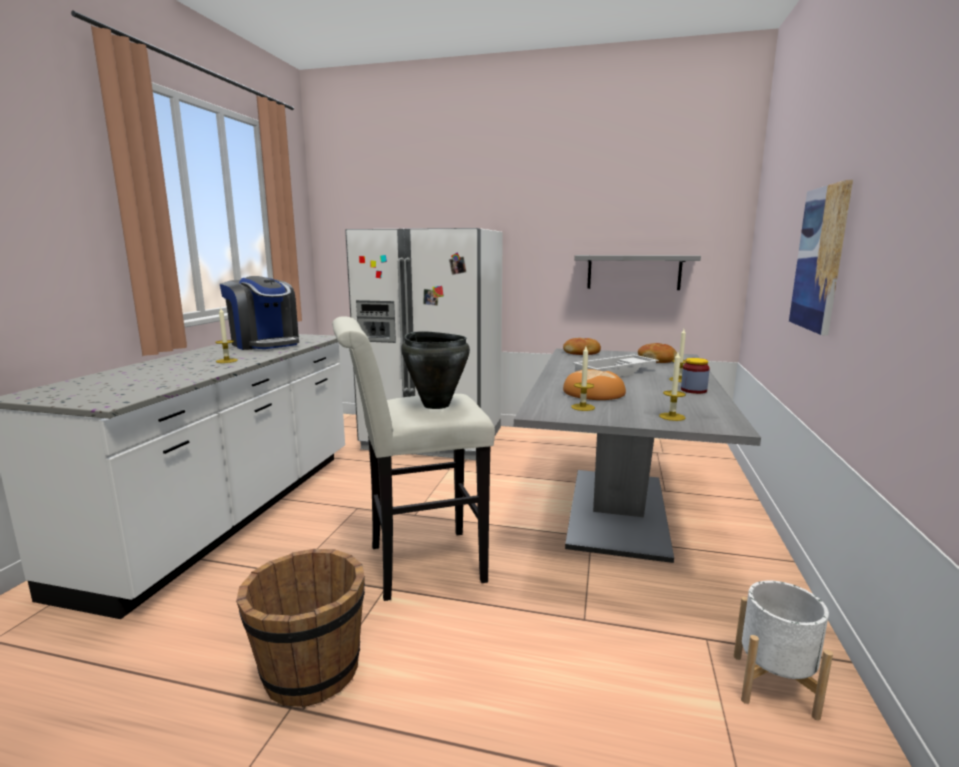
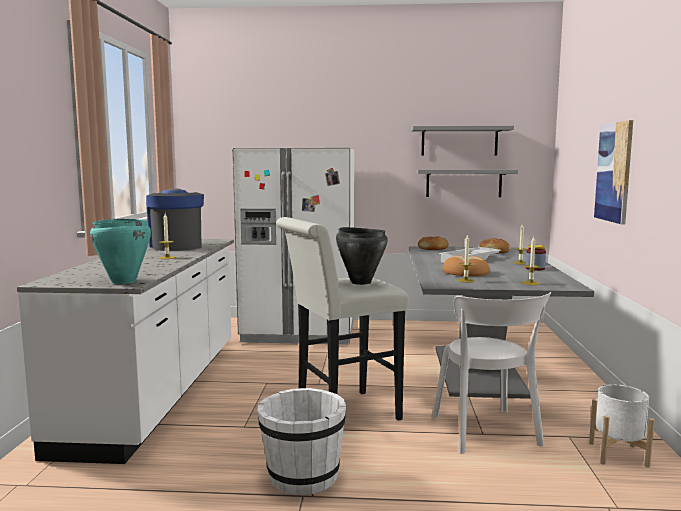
camera: 10 degrees left, 5 degrees down
(109, 398) = (123, 281): none -> turquoise cooking pot
(265, 344) = (176, 246): coffee machine -> coffee machine turned 150 degrees counterclockwise
(310, 670) = (302, 477): brown bucket -> white bucket
(590, 619) = (487, 433): none -> white chair
(630, 220) = (459, 141): none -> grey shelf

